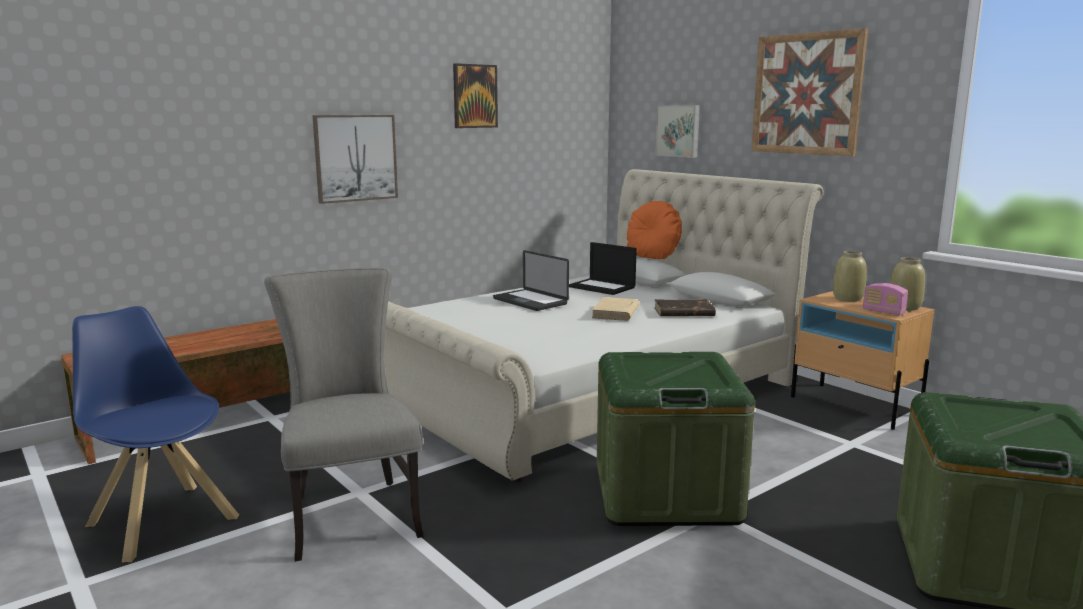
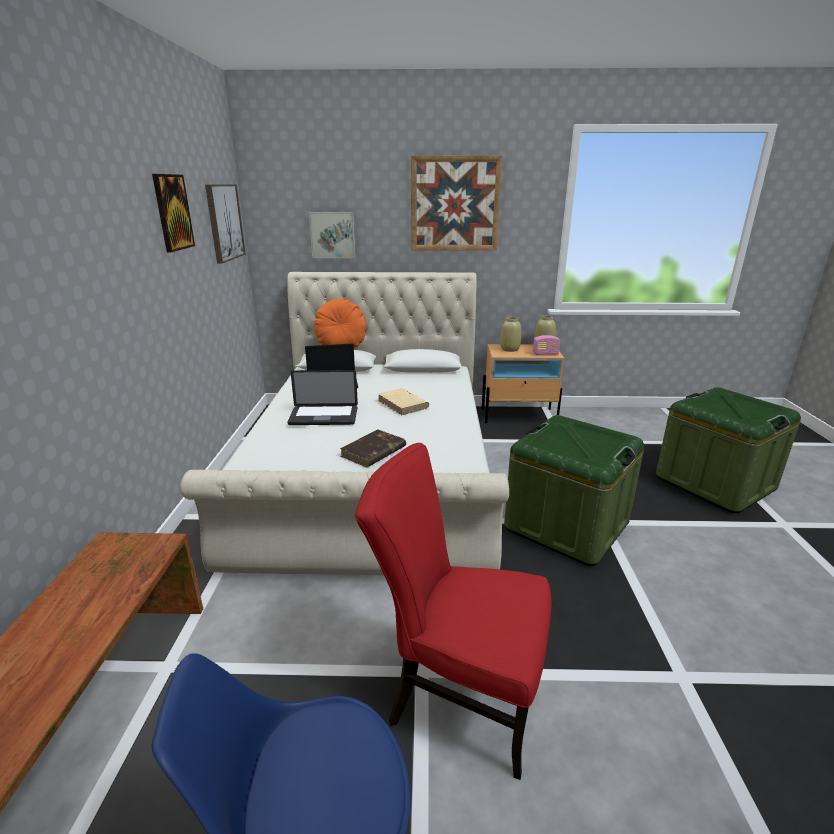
camera: 50 degrees left, 10 degrees up
(351, 512) = (456, 694): grey chair -> red chair
(355, 158) = (102, 309): picture -> picture (224, 222)
(683, 312) = (435, 387): brown book -> brown book (373, 452)

